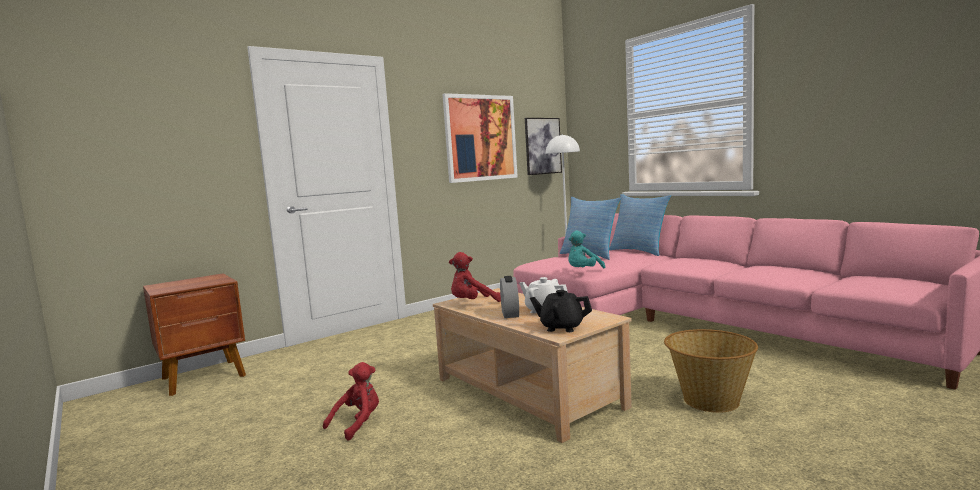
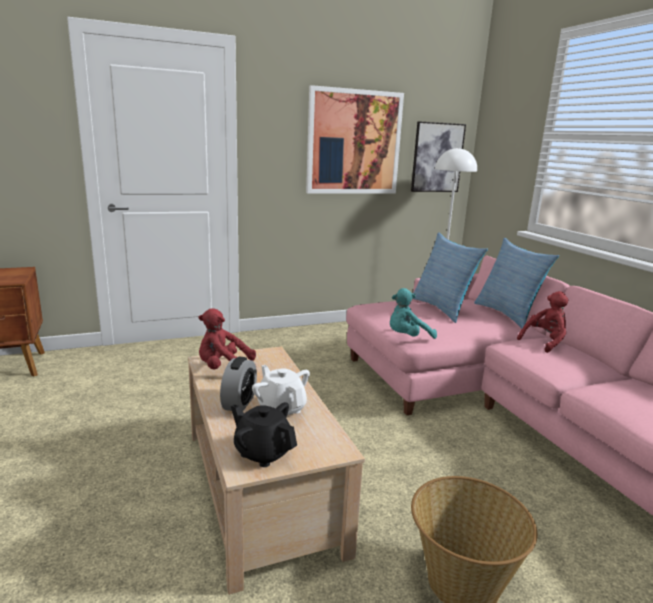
camera: 15 degrees right, 10 degrees up
(358, 423) = (64, 480): red plush toy -> red plush toy (544, 342)

